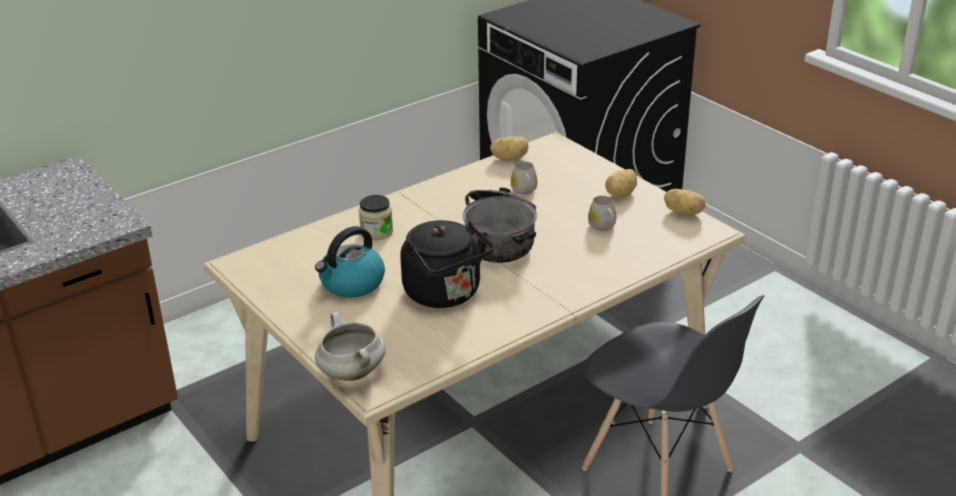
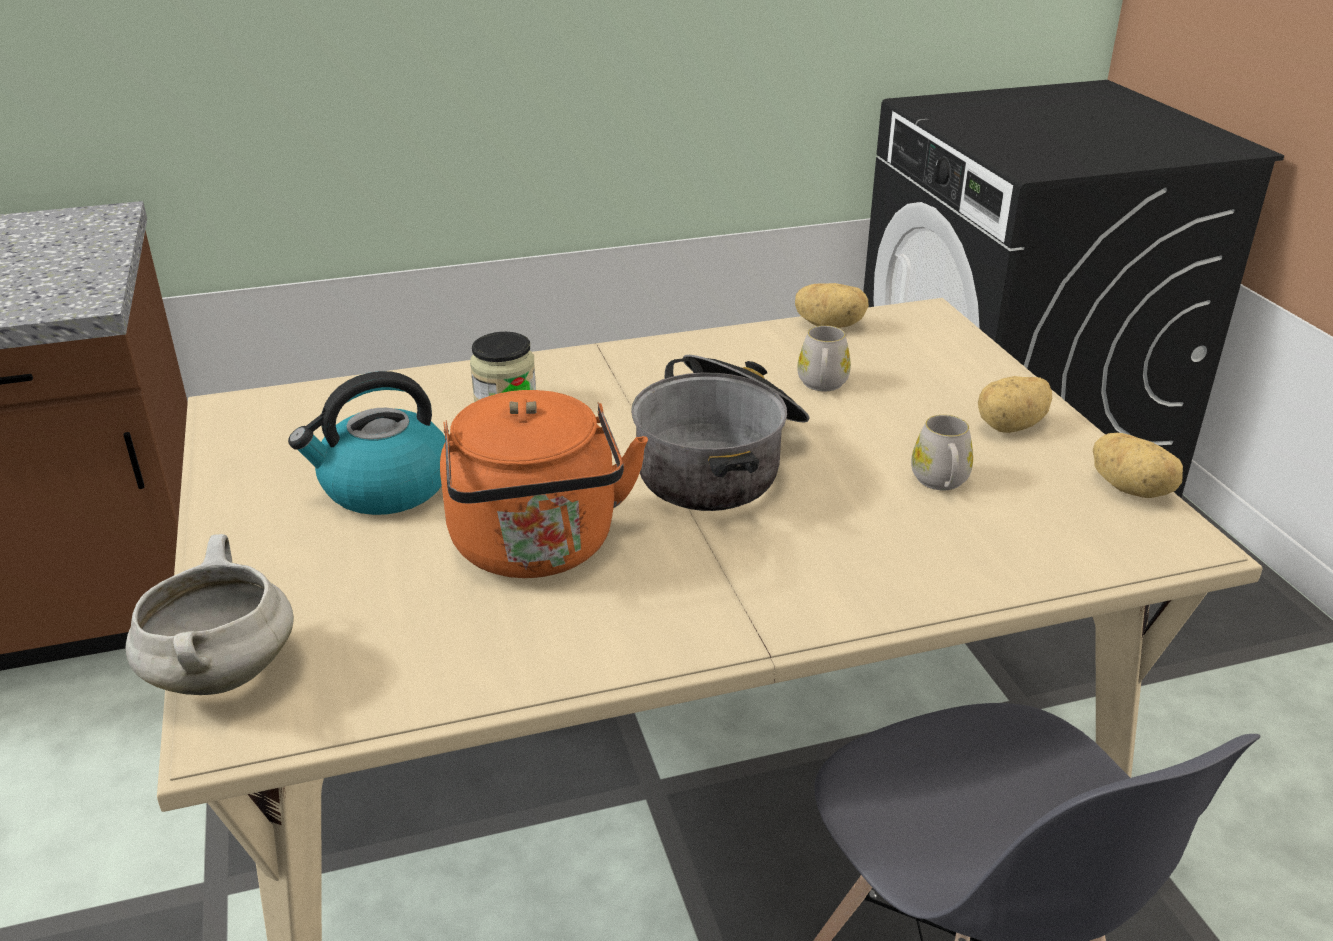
camera: 20 degrees right, 0 degrees up
(446, 294) = (537, 549): black kettle -> orange kettle

